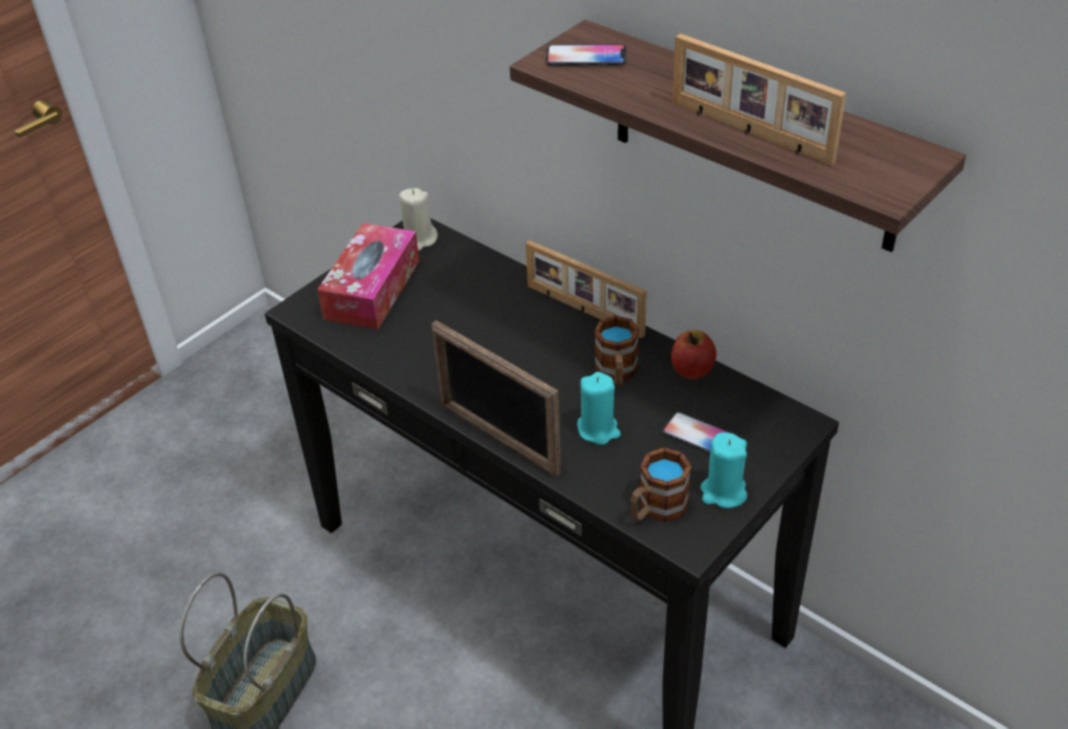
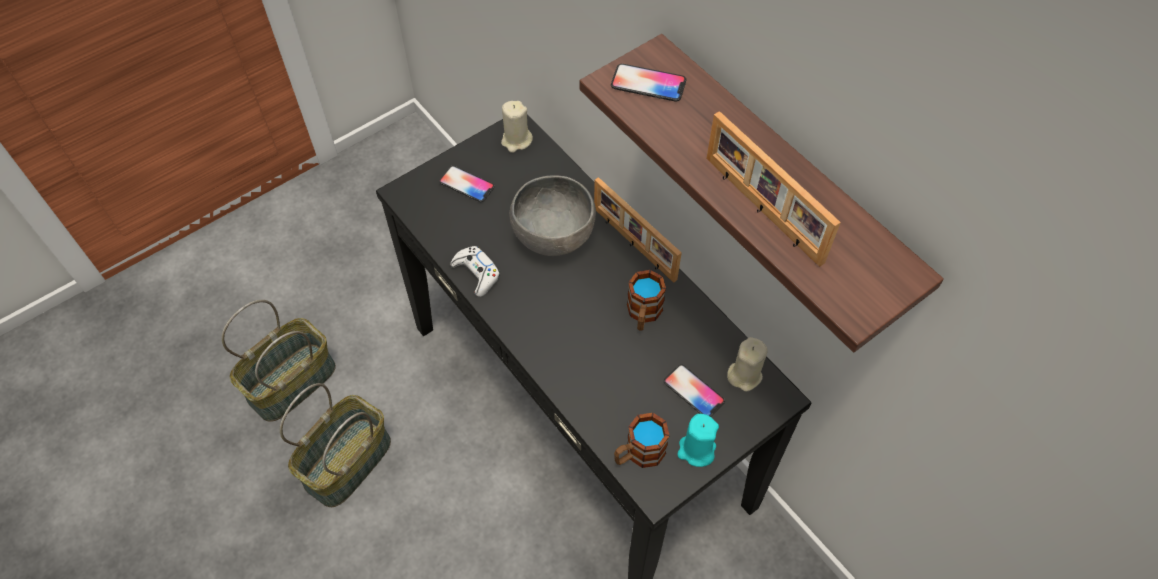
camera: 10 degrees right, 15 degrees up
(172, 616) = (291, 381): none -> basket
(372, 289) = (467, 184): tissue box -> phone
(408, 370) = (477, 273): none -> white game controller
(491, 321) = (555, 238): none -> grey bowl
(498, 438) = (532, 357): picture frame -> none
(598, 429) = (613, 366): turquoise candle -> none
(692, 370) = (706, 324): apple -> none
(753, 409) = (744, 375): none -> beige candle

